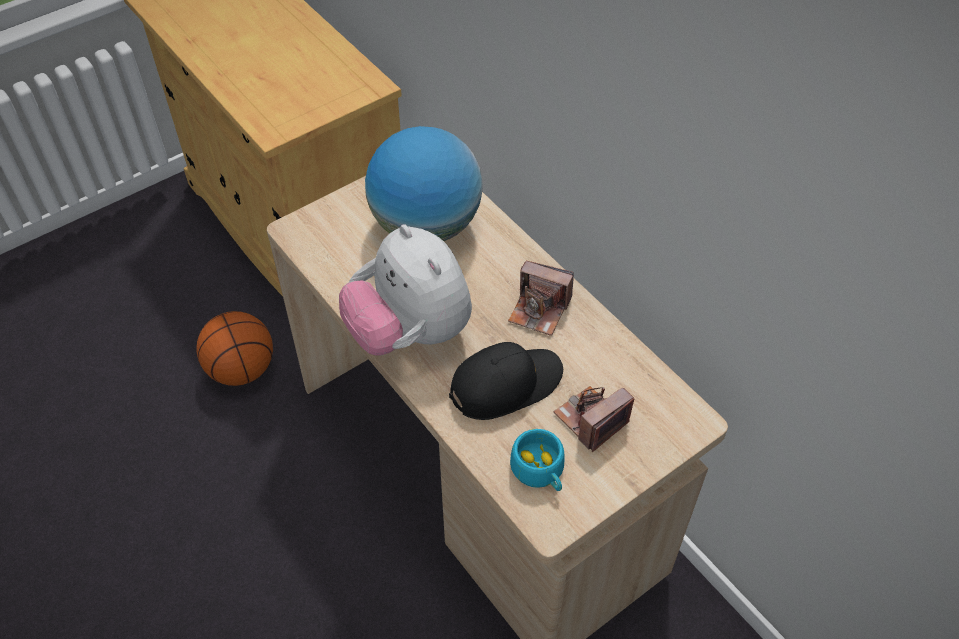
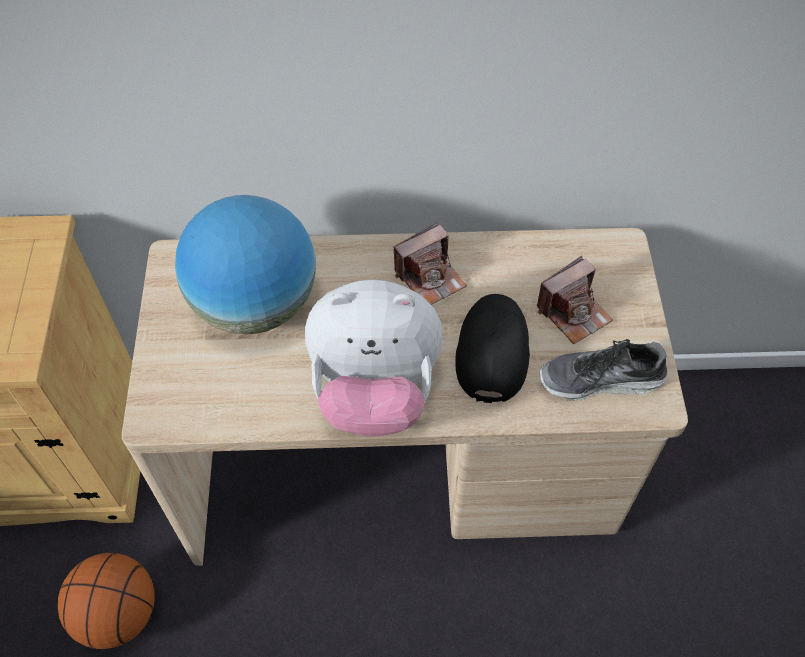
camera: 55 degrees left, 5 degrees up
(540, 472) = (600, 380): turquoise cup -> shoe
(591, 420) = (573, 313): camera -> camera turned 120 degrees counterclockwise

